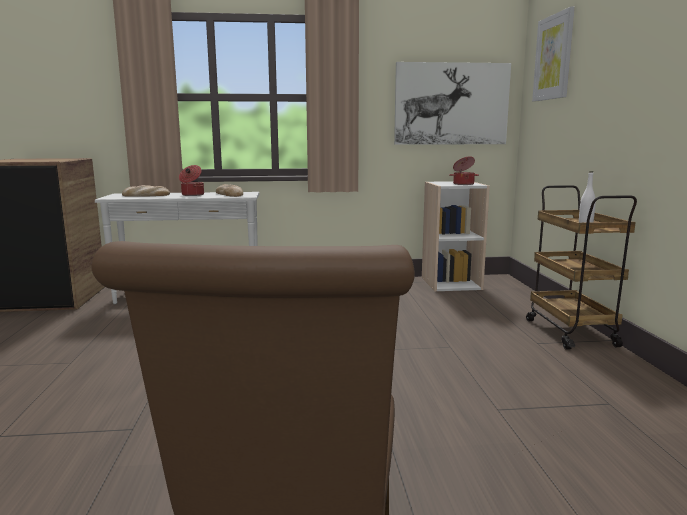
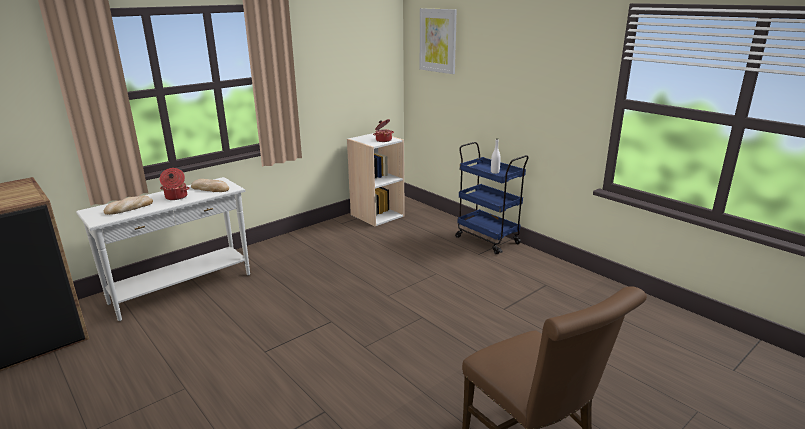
camera: 35 degrees left, 10 degrees up
(451, 104) = (358, 72): picture -> none
(571, 333) = (488, 240): brown cart -> blue cart

